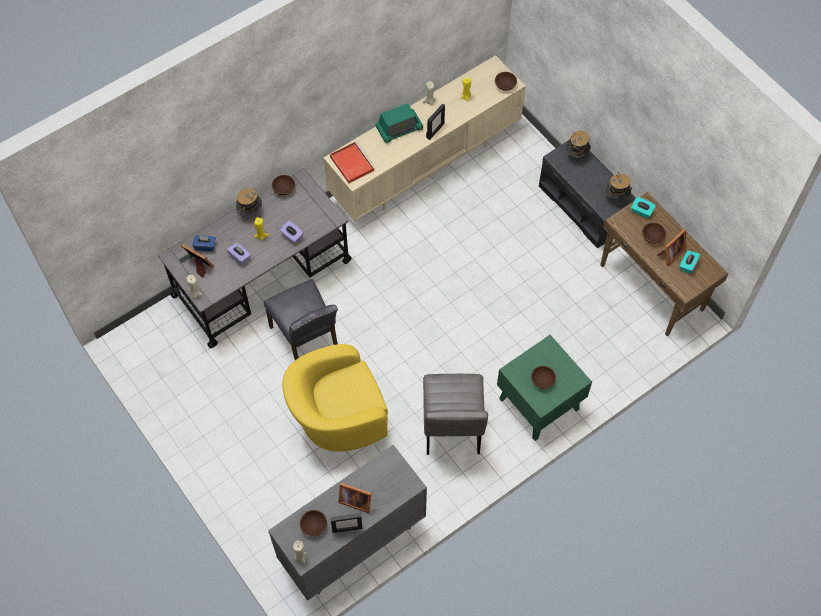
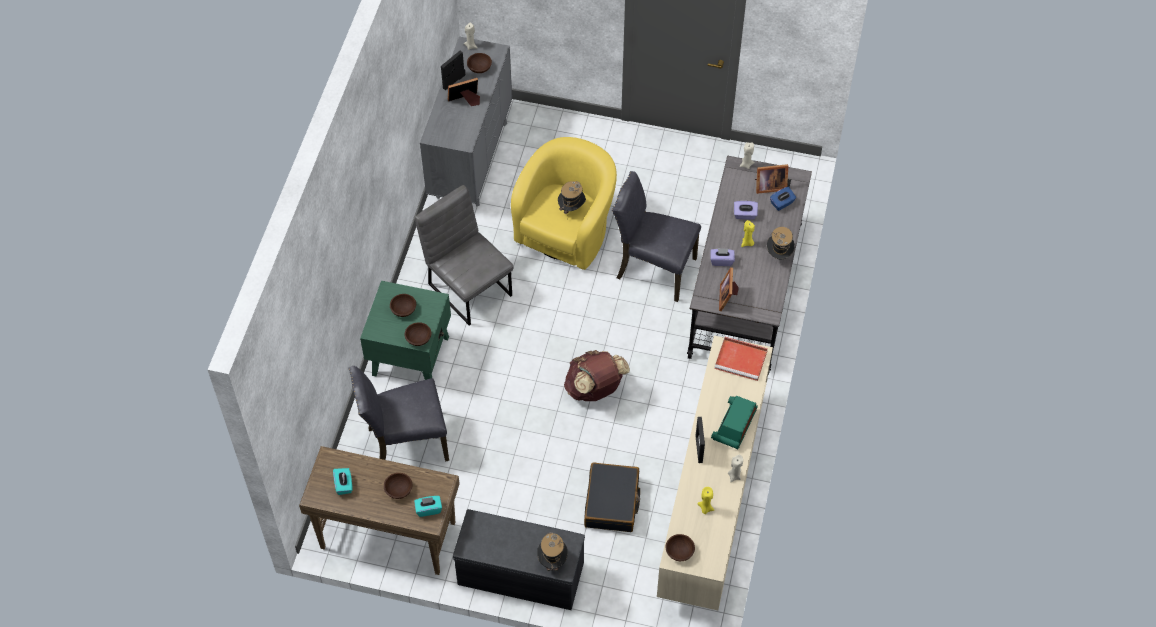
camera: 140 degrees right, 5 degrees down
(283, 188) = (774, 294): brown bowl -> brown bowl (419, 338)
(431, 285) = (595, 389): none -> brown backpack
(488, 207) = (612, 502): none -> black suitcase
(592, 341) = (405, 443): none -> grey chair
(616, 197) = (476, 542): hat -> hat (571, 208)
(670, 254) = (368, 484): picture frame -> picture frame (727, 297)

